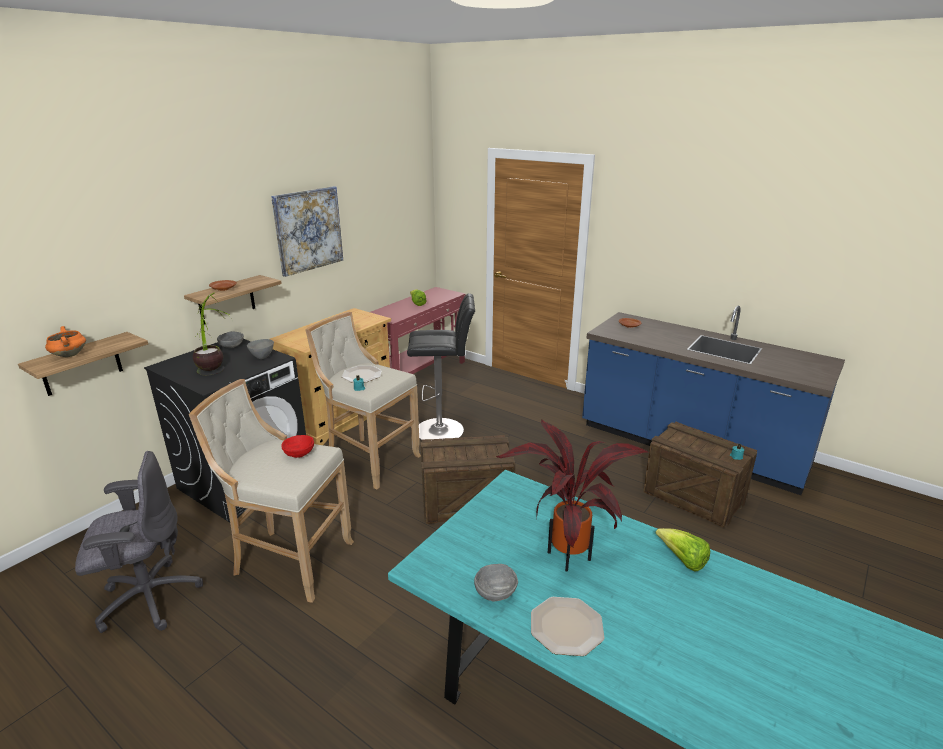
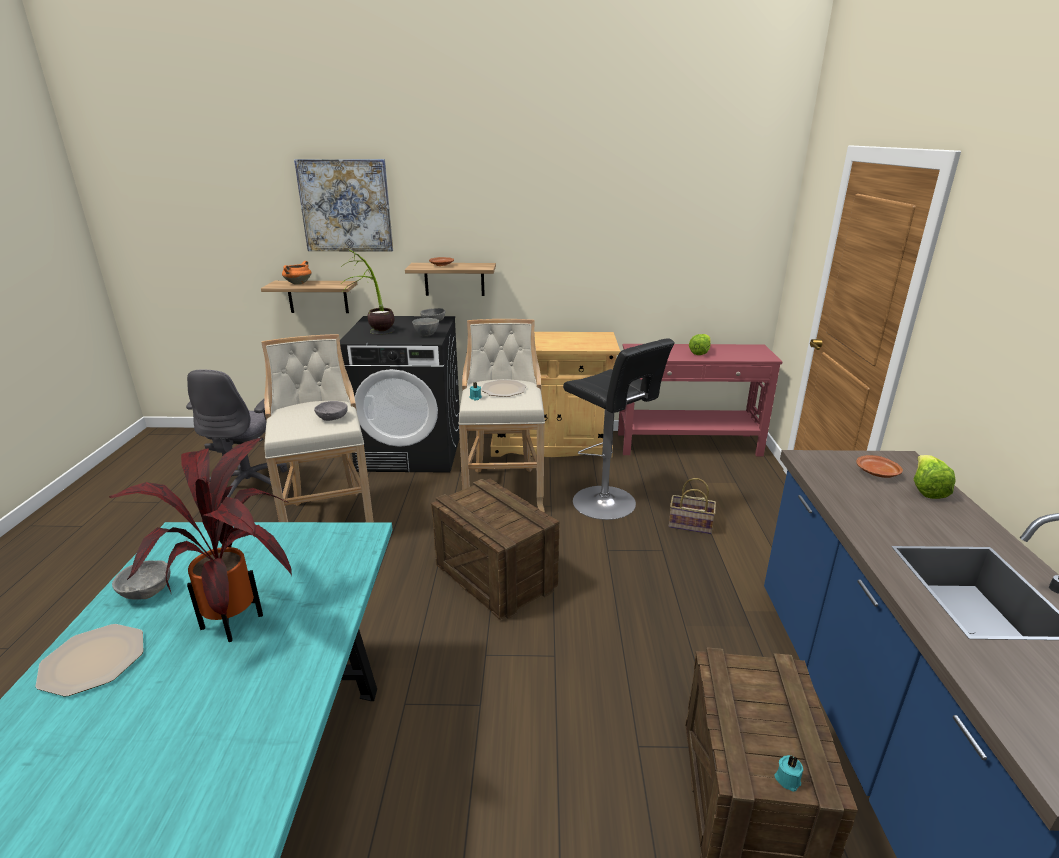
camera: 55 degrees right, 0 degrees up
(148, 598) = (250, 485): grey office chair -> grey office chair turned 60 degrees clockwise
(299, 454) = (332, 418): red bowl -> grey bowl
(308, 230) = (565, 227): picture -> picture (346, 206)
(498, 415) = (689, 525): none -> basket
(682, 560) = (262, 731): lettuce -> lettuce (926, 489)

